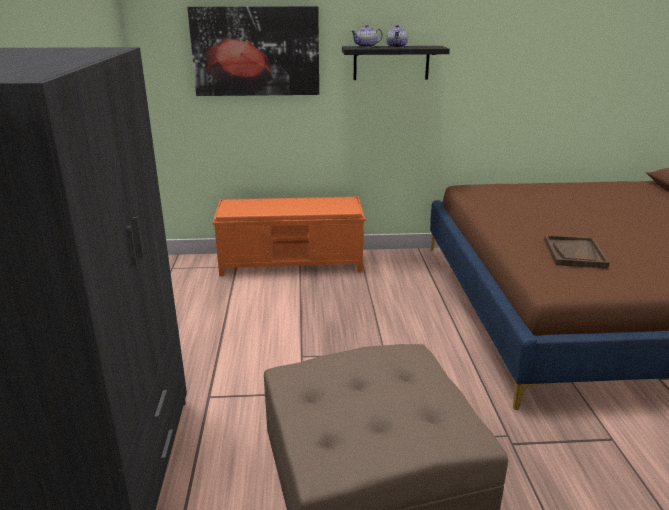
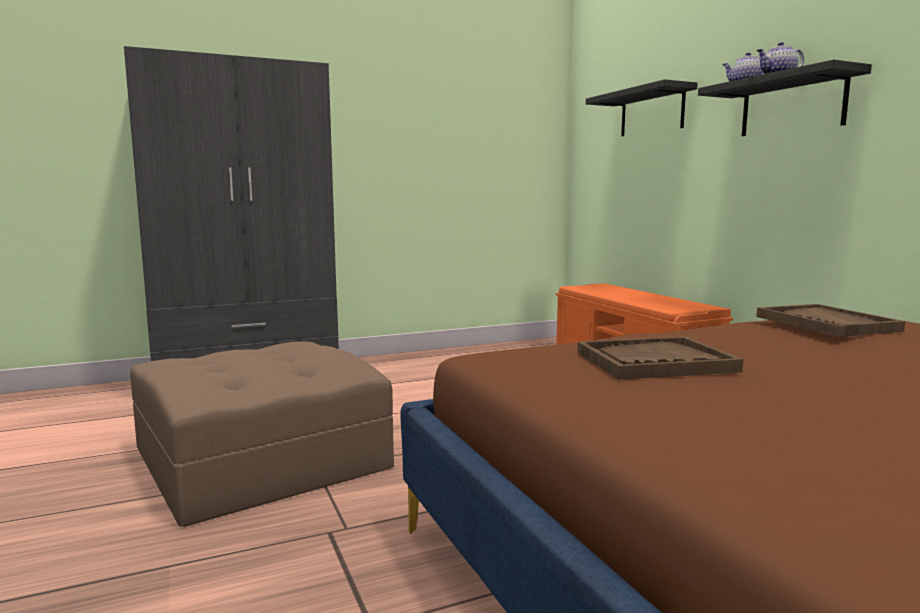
camera: 70 degrees right, 15 degrees down
(256, 51) = (652, 112): picture -> black shelf
(507, 201) = (826, 324): none -> brown tray

